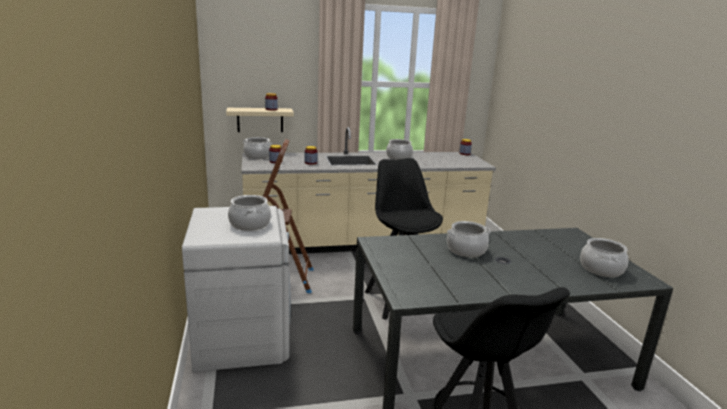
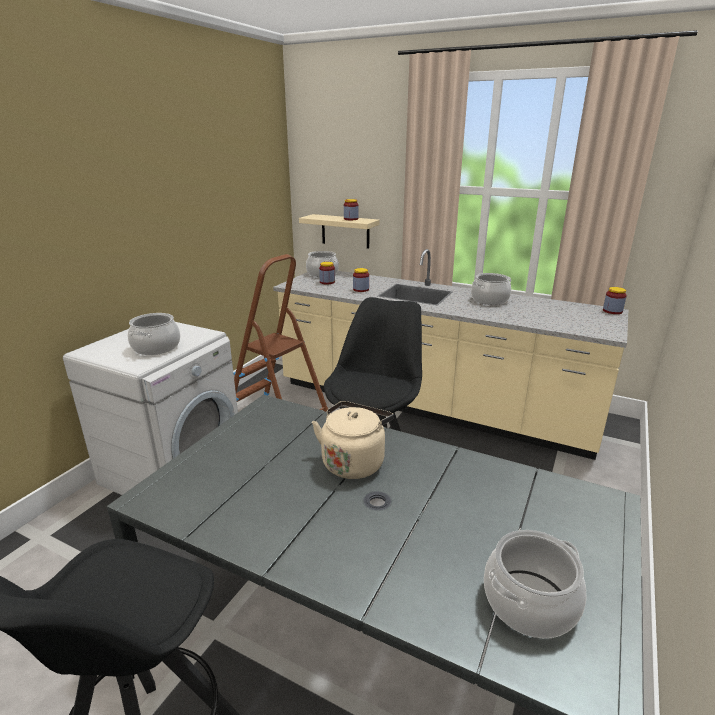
camera: 40 degrees right, 5 degrees up
(466, 250) = (354, 462): cooking pot -> beige kettle

